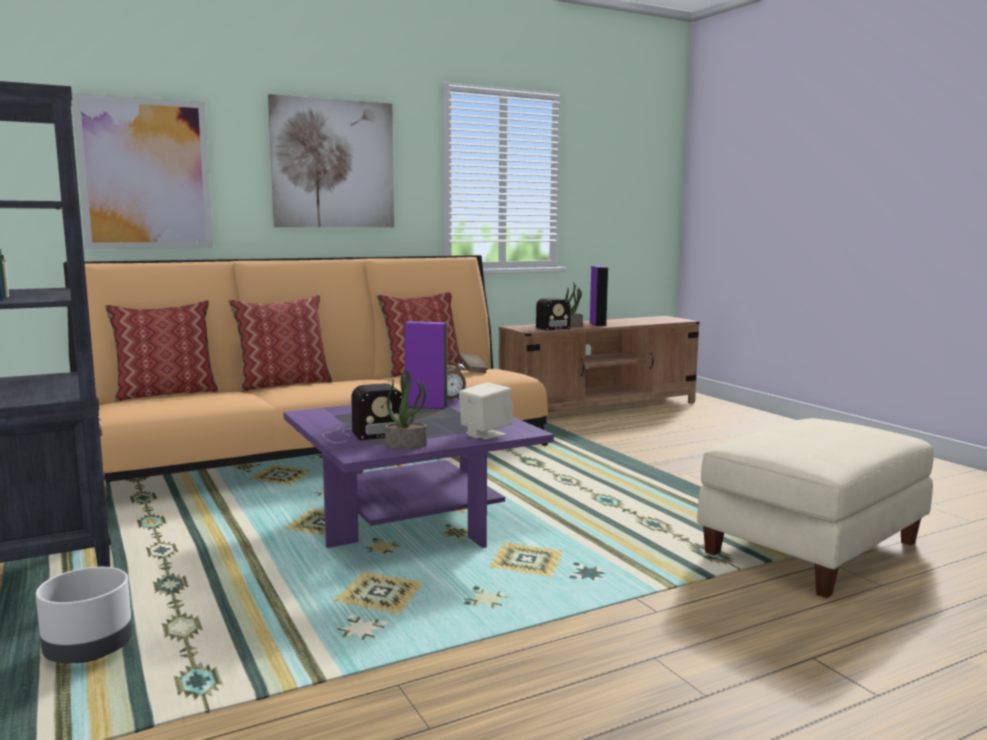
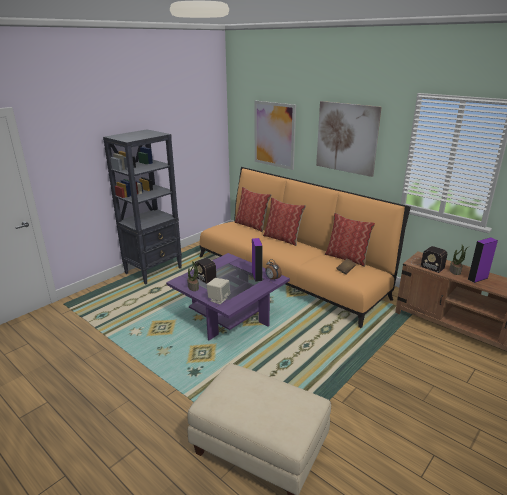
camera: 70 degrees right, 15 degrees up
(88, 652) = (115, 295): grey planter -> none

